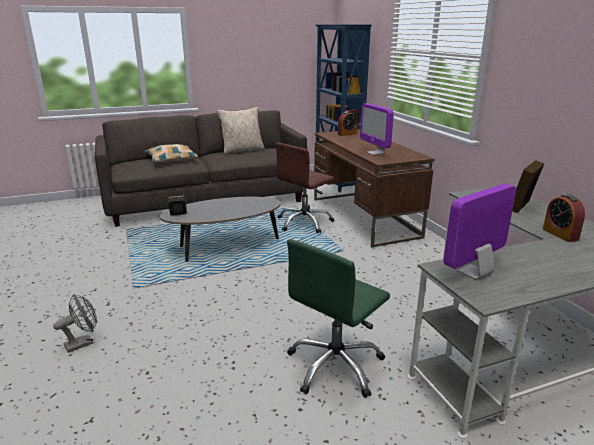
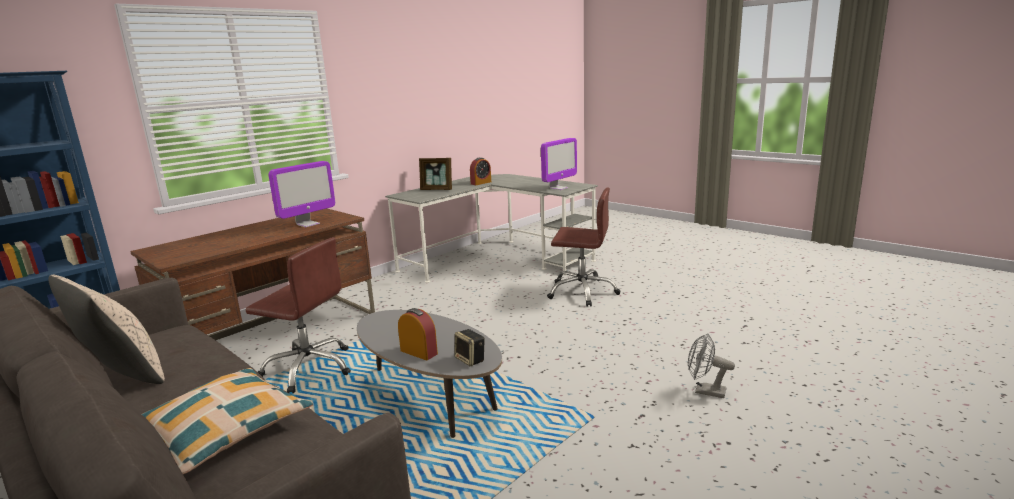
camera: 115 degrees left, 5 degrees down
(335, 366) = (582, 292): green office chair -> brown office chair
(347, 134) = (178, 250): alarm clock -> alarm clock (419, 352)
(474, 273) = (558, 188): monitor -> monitor turned 75 degrees counterclockwise

